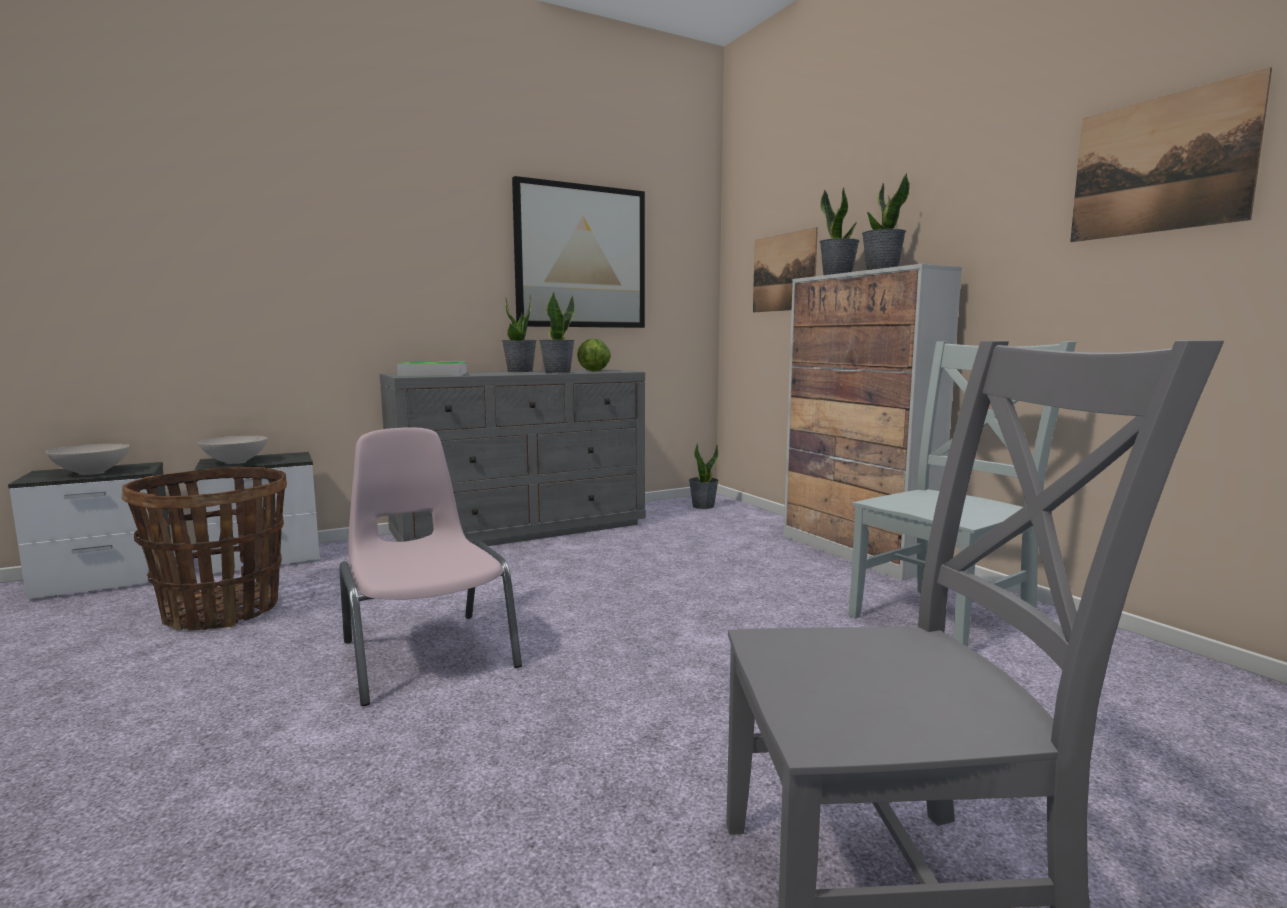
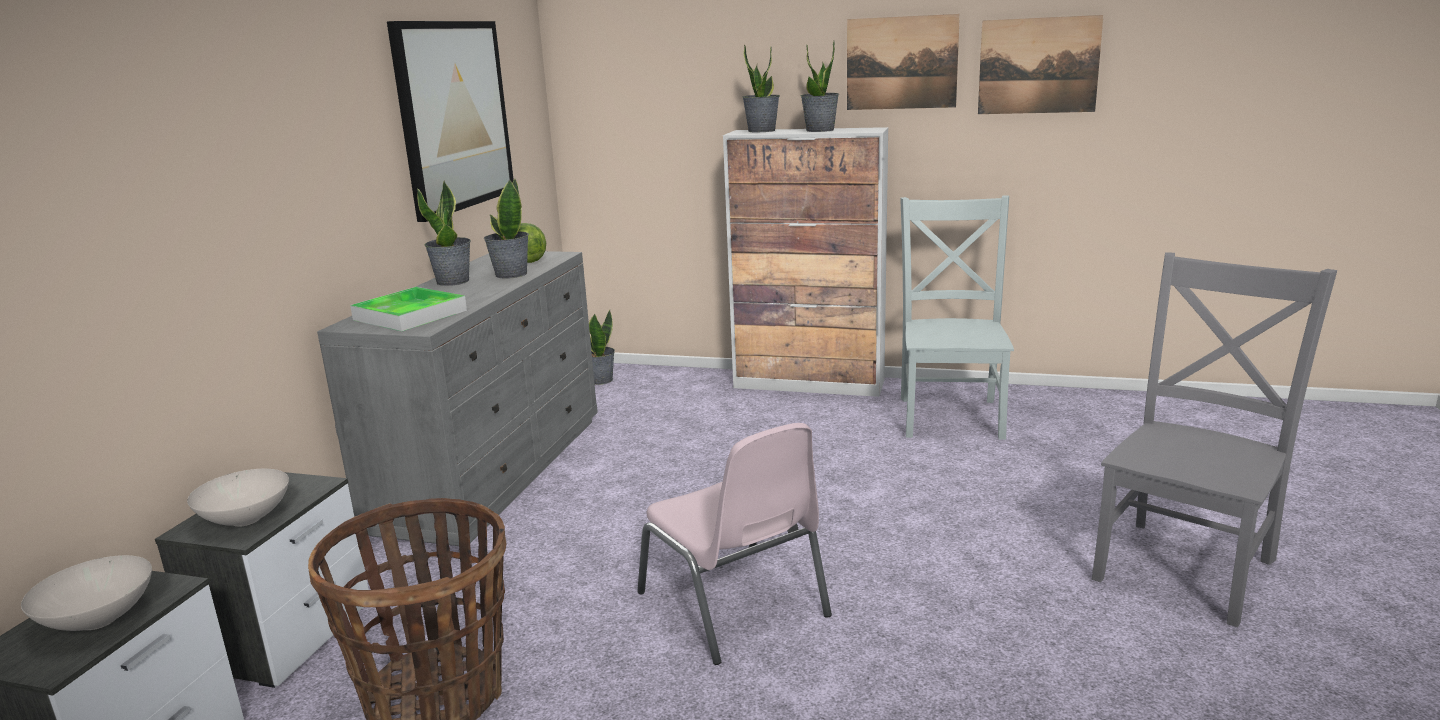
camera: 45 degrees left, 10 degrees up
(427, 653) = (735, 605): pink chair -> pink chair turned 135 degrees counterclockwise
(783, 272) = (661, 115): picture -> picture (901, 63)

